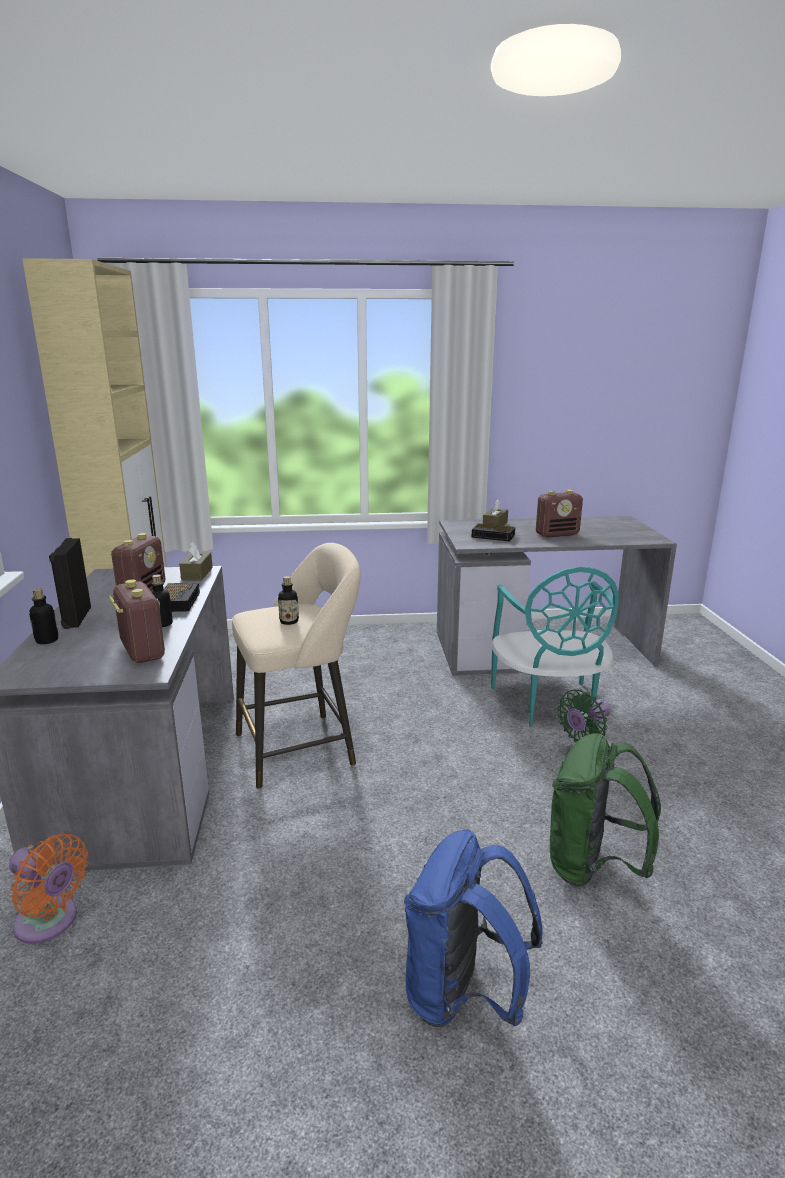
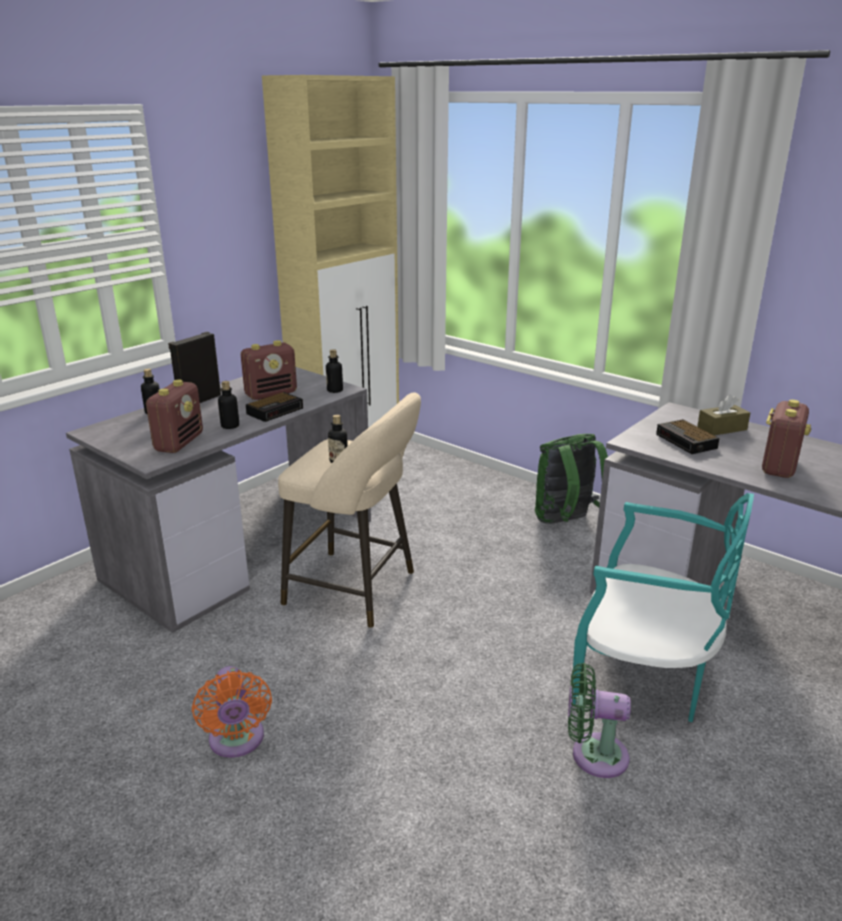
camera: 45 degrees right, 5 degrees up
(50, 922) = (70, 620): orange fan -> orange fan (237, 741)
(197, 574) = (335, 390): brown tissue box -> bottle
(463, 995) = (170, 852): blue backpack -> none
(548, 705) = (644, 679): turquoise chair -> turquoise chair turned 105 degrees counterclockwise
(557, 534) = (779, 466): radio -> radio turned 90 degrees counterclockwise
(593, 867) = (415, 853): green backpack -> green backpack (566, 522)

